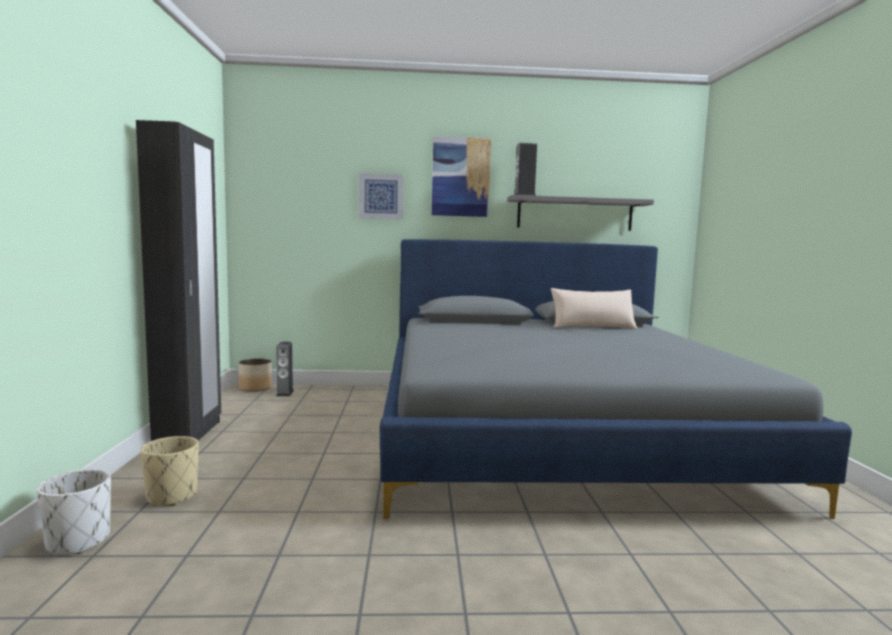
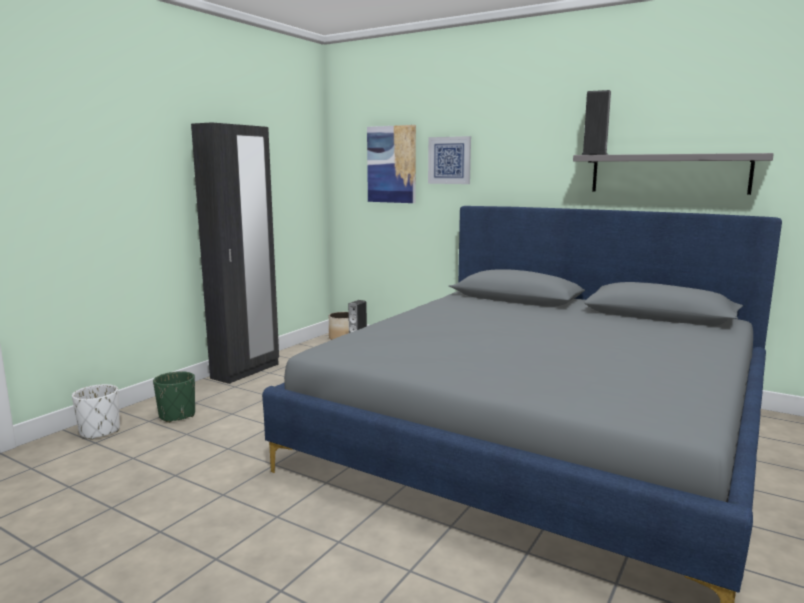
camera: 35 degrees right, 5 degrees up
(172, 496) = (177, 415): beige planter -> green planter
(460, 177) = (529, 135): picture -> picture (391, 164)
(592, 327) = (636, 321): beige pillow -> none

